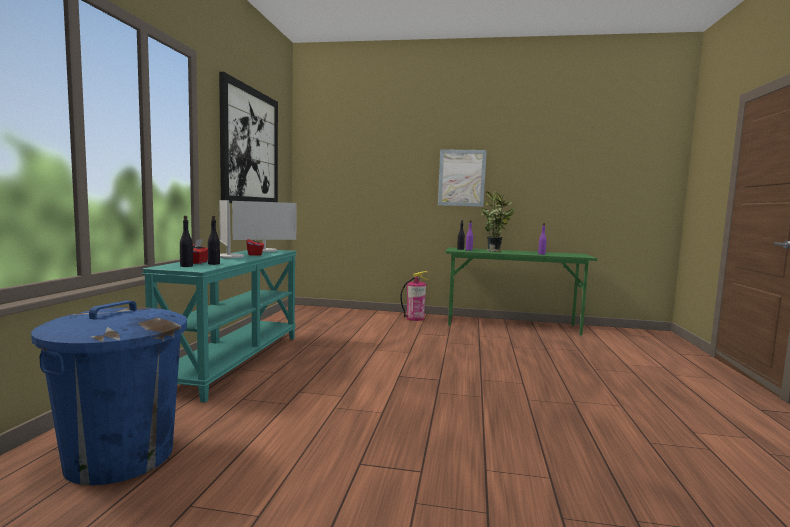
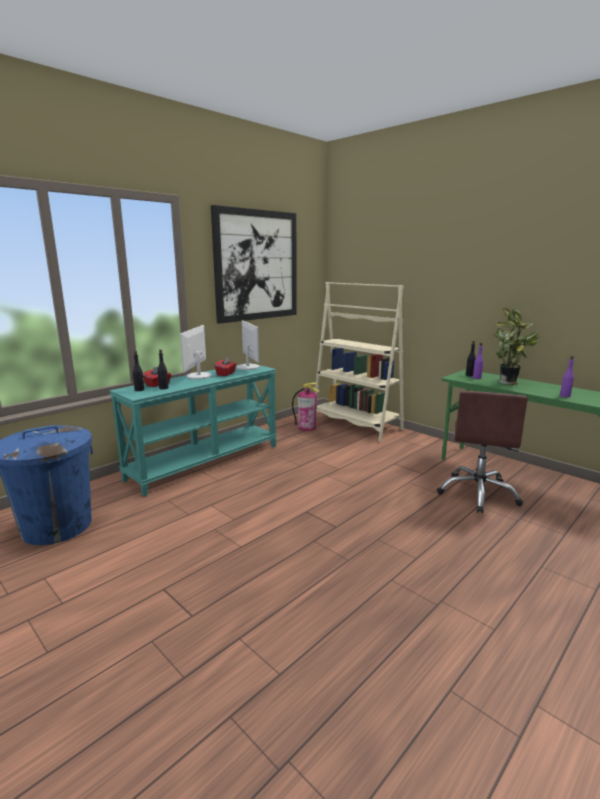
camera: 35 degrees right, 10 degrees up
(264, 250) = (248, 367): monitor -> monitor turned 120 degrees counterclockwise
(346, 314) = (356, 425): none -> beige bookcase
(415, 318) = (418, 443): fire extinguisher -> fire extinguisher (307, 427)
(461, 178) = (488, 287): picture -> none
(502, 340) = (478, 493): none -> brown office chair

